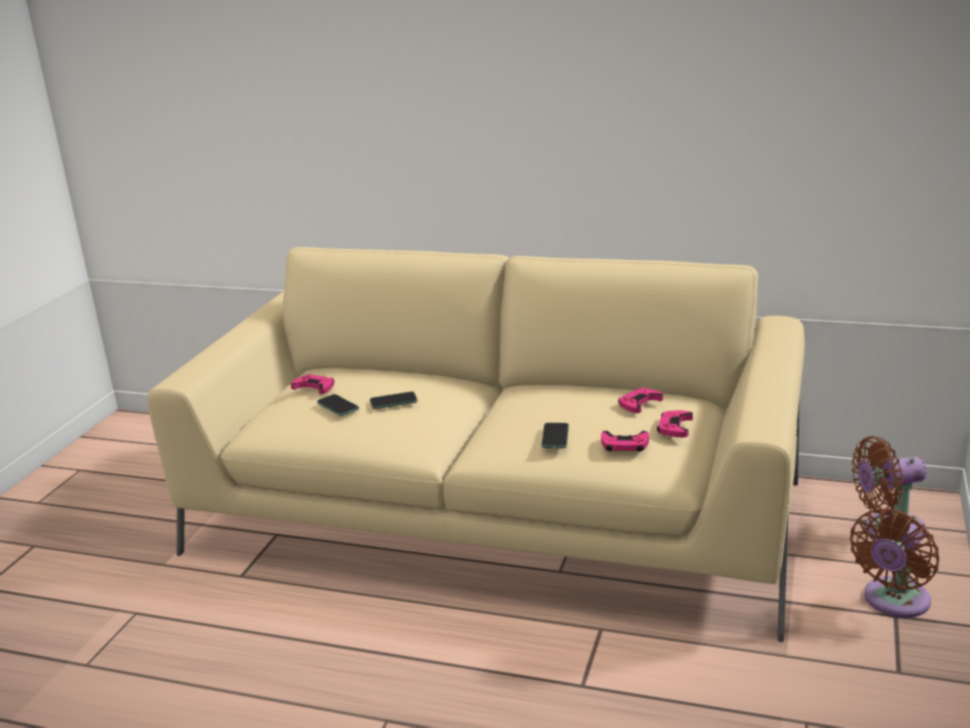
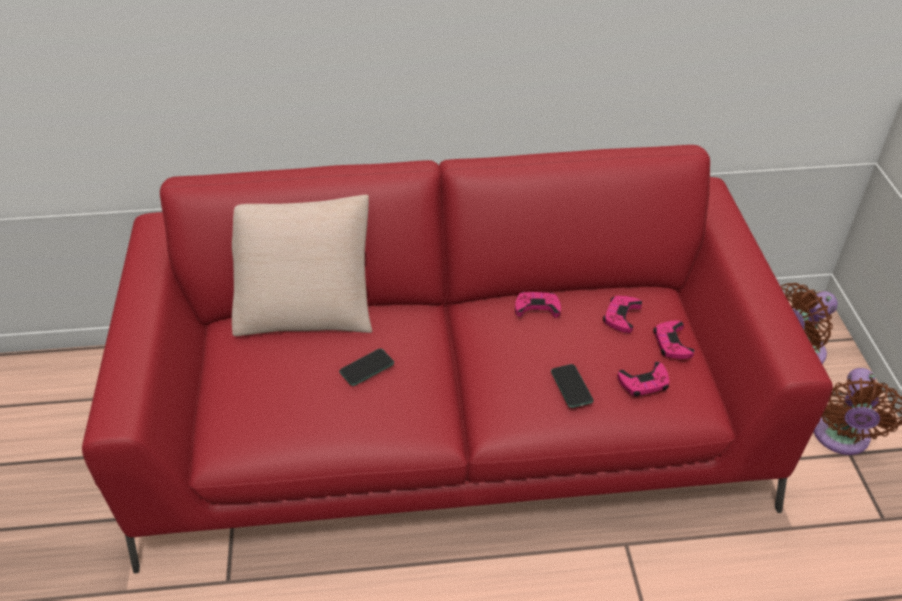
camera: 25 degrees left, 20 degrees up
(314, 387) = (258, 362): pink game controller -> pink game controller (537, 307)
(338, 406) = (308, 390): phone -> none
(378, 366) = (306, 306): none -> beige pillow
(495, 517) = (451, 424): beige sofa -> red sofa

